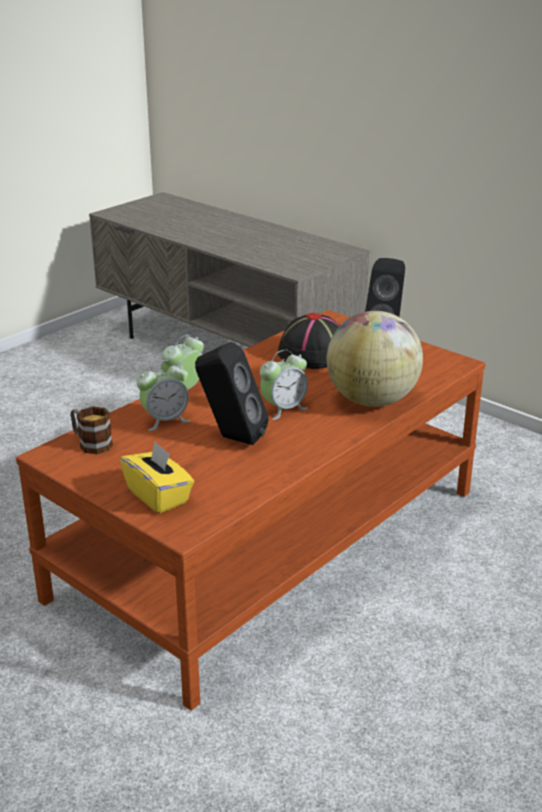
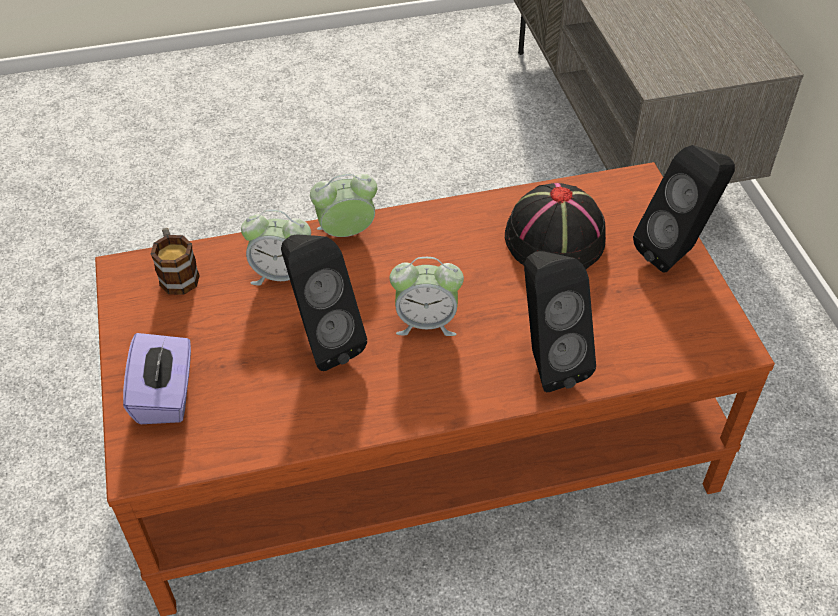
camera: 35 degrees right, 20 degrees up
(158, 496) = (165, 395): yellow tissue box -> purple tissue box
(372, 400) = (546, 361): globe -> black speaker

